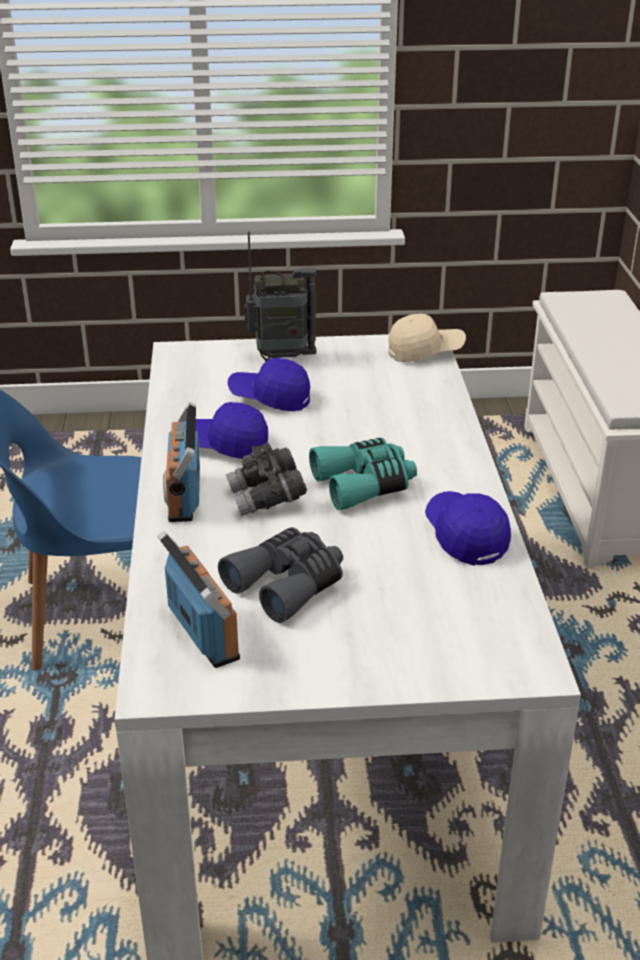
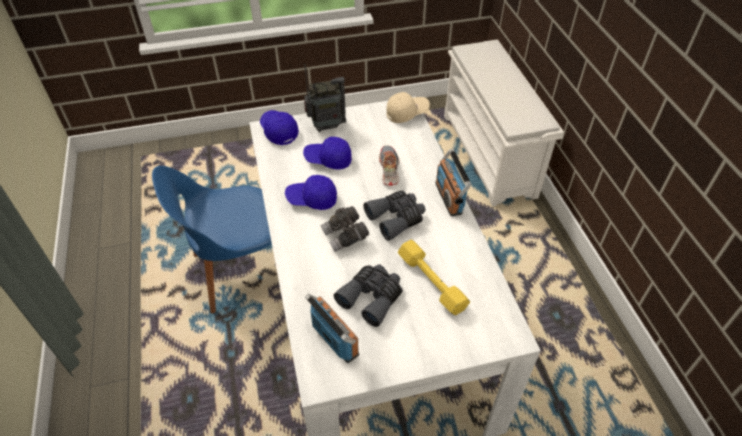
camera: 10 degrees left, 15 degrees up
(183, 496) = (298, 240): radio -> radio (449, 198)
(364, 484) = (396, 218): turquoise binoculars -> grey binoculars
(371, 420) = (388, 169): none -> shoe
(401, 575) = (431, 282): none -> yellow dumbbell
(465, 537) = (459, 249): blue cap -> blue cap (279, 131)

